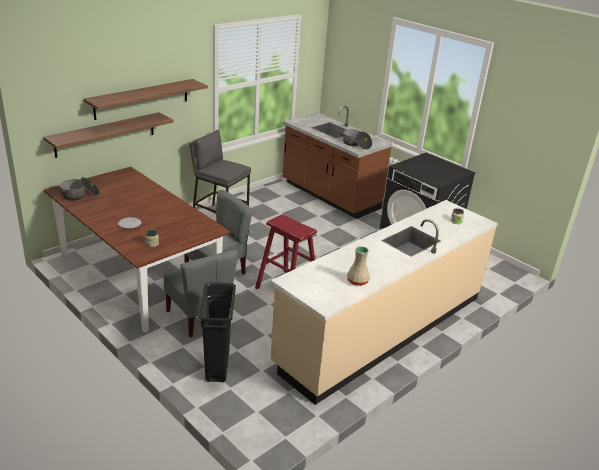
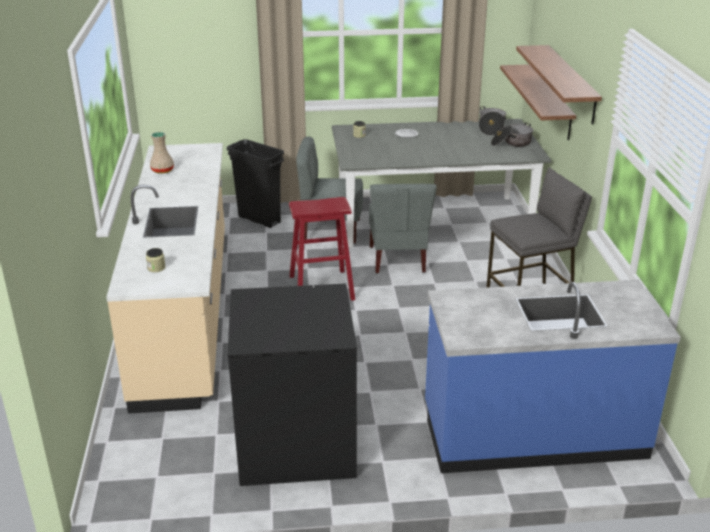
camera: 130 degrees right, 0 degrees up
(139, 276) = (432, 221): brown dining table -> grey dining table
(329, 196) = (533, 432): brown counter -> blue counter
(356, 144) = (471, 305): cooking pot -> cooking pot (511, 143)

